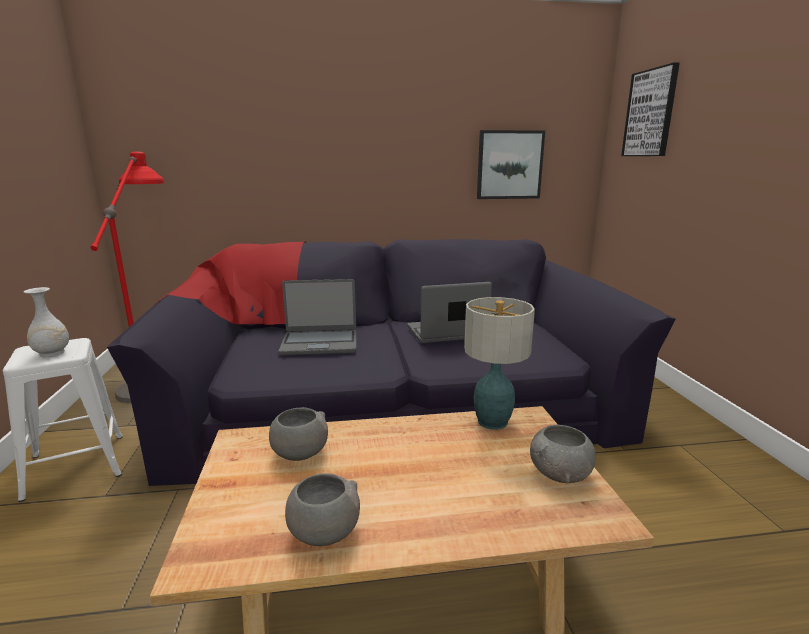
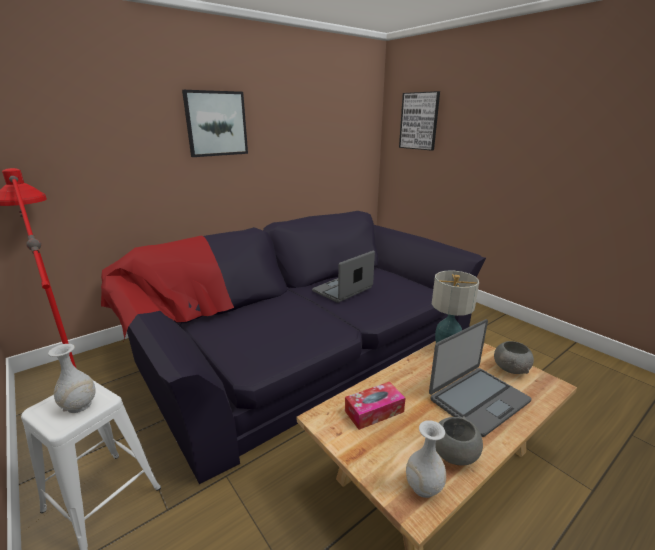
camera: 30 degrees left, 5 degrees up
(239, 545) = (423, 486): none -> white vase
(299, 453) = (374, 411): grey bowl -> tissue box
(319, 343) = (267, 321): laptop -> laptop (477, 399)
(509, 165) = (329, 155): picture -> picture (216, 123)

